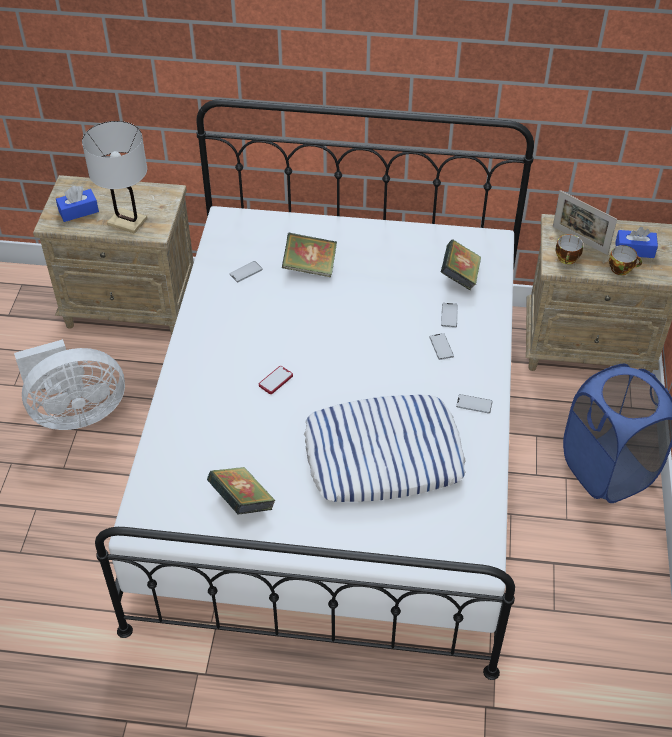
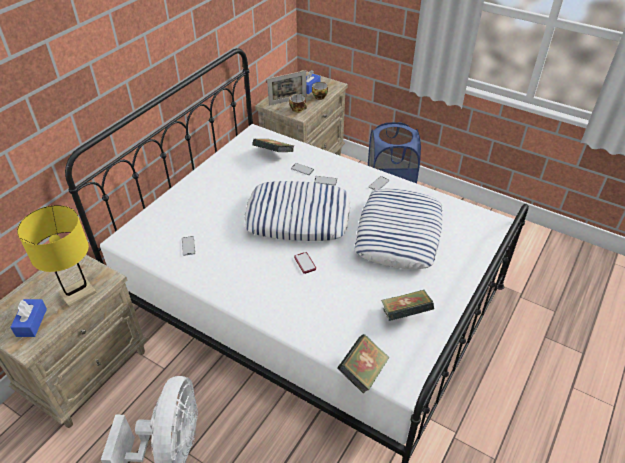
camera: 65 degrees left, 5 degrees down
(127, 221) = (77, 293): white table lamp -> yellow table lamp
(310, 267) = (211, 213): book -> book (362, 372)
(352, 346) = (298, 217): none -> pillow

